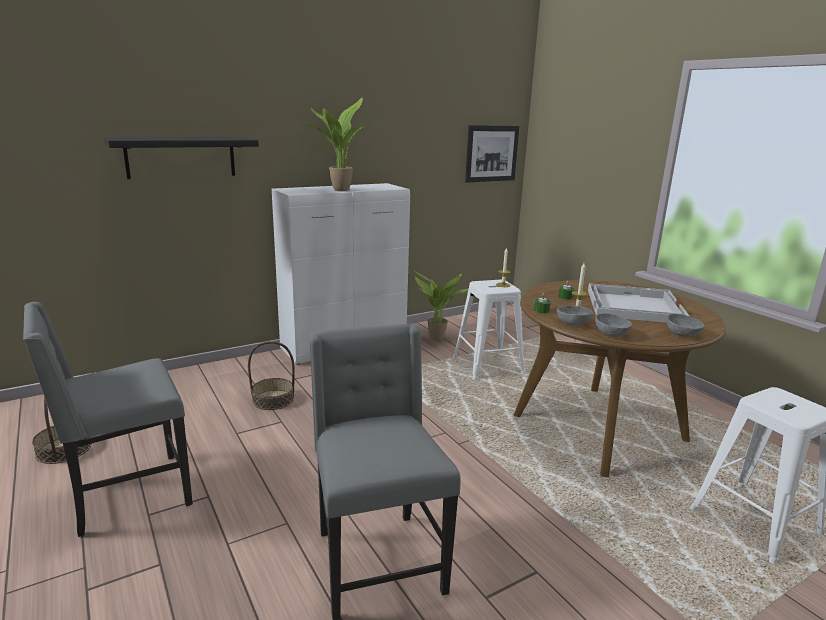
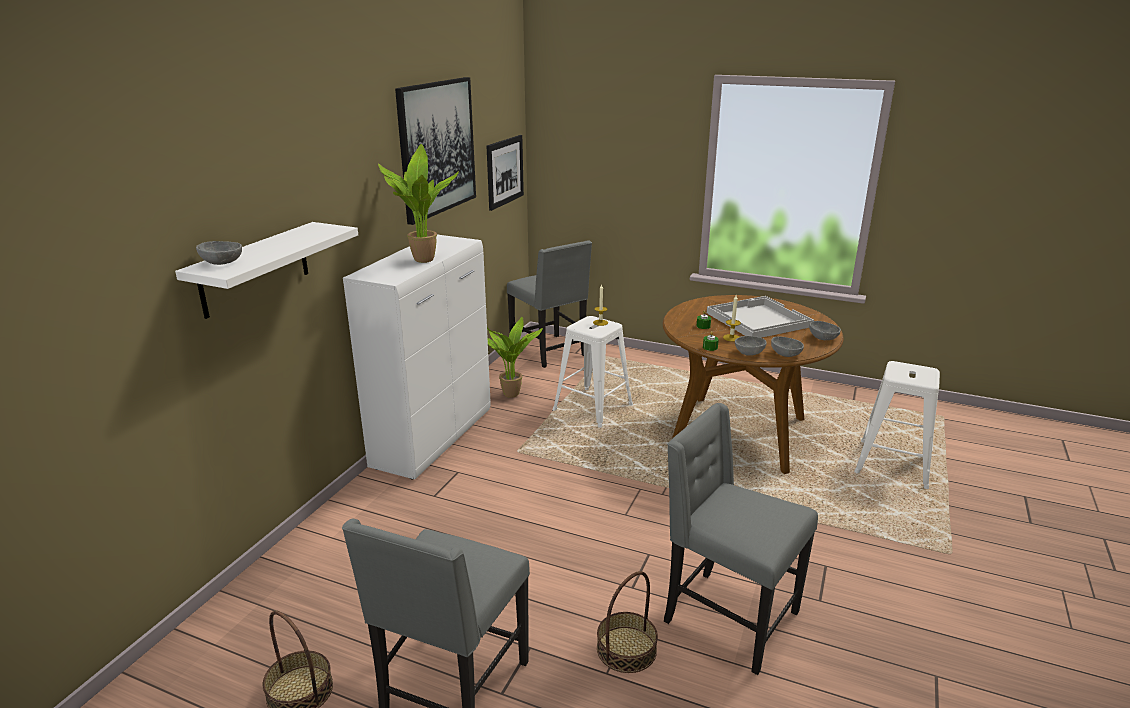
camera: 35 degrees left, 5 degrees up
(134, 138) = (222, 262): none -> grey bowl
(181, 157) = (255, 269): black shelf -> white shelf
(273, 399) = (446, 528): basket -> basket (626, 649)
(401, 113) = (437, 148): none -> picture
(506, 321) = (550, 352): none -> grey chair

